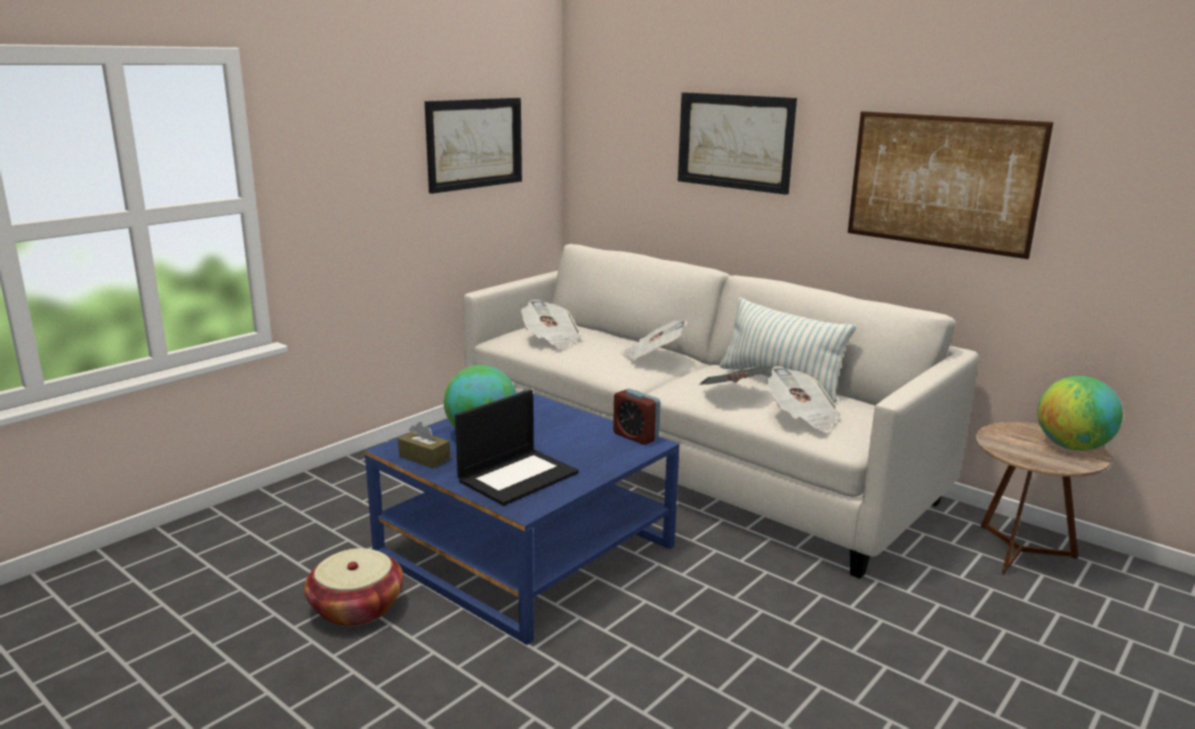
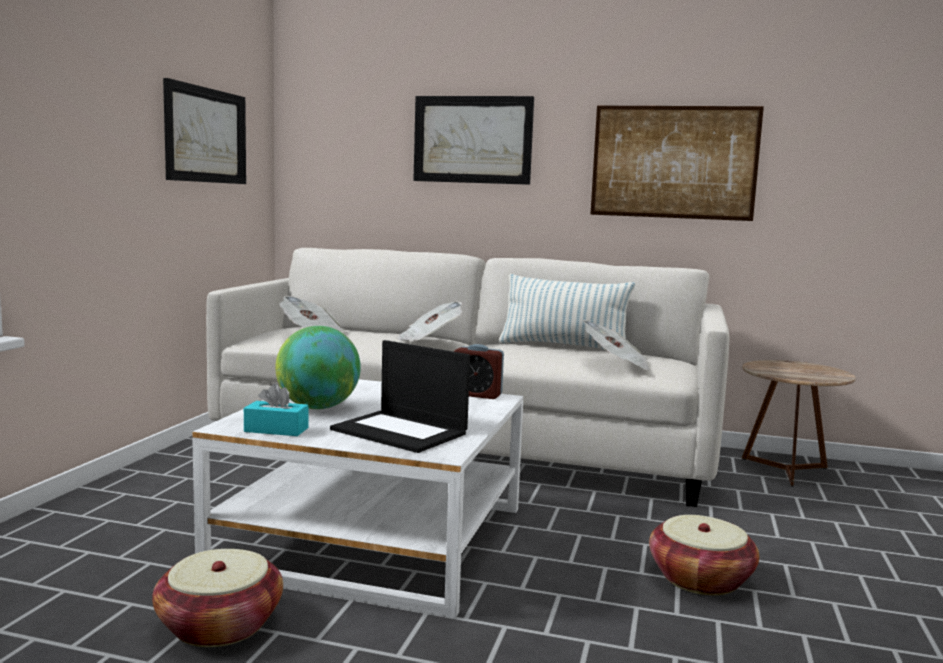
camera: 25 degrees left, 10 degrees down
(424, 458) = (276, 430): brown tissue box -> turquoise tissue box
(518, 476) = (401, 432): laptop -> laptop turned 105 degrees clockwise
(525, 550) = (374, 537): blue coffee table -> white coffee table
(732, 394) = (537, 355): newspaper -> none
(777, 661) = (700, 579): none -> basket
(1072, 447) = (818, 369): globe -> none

